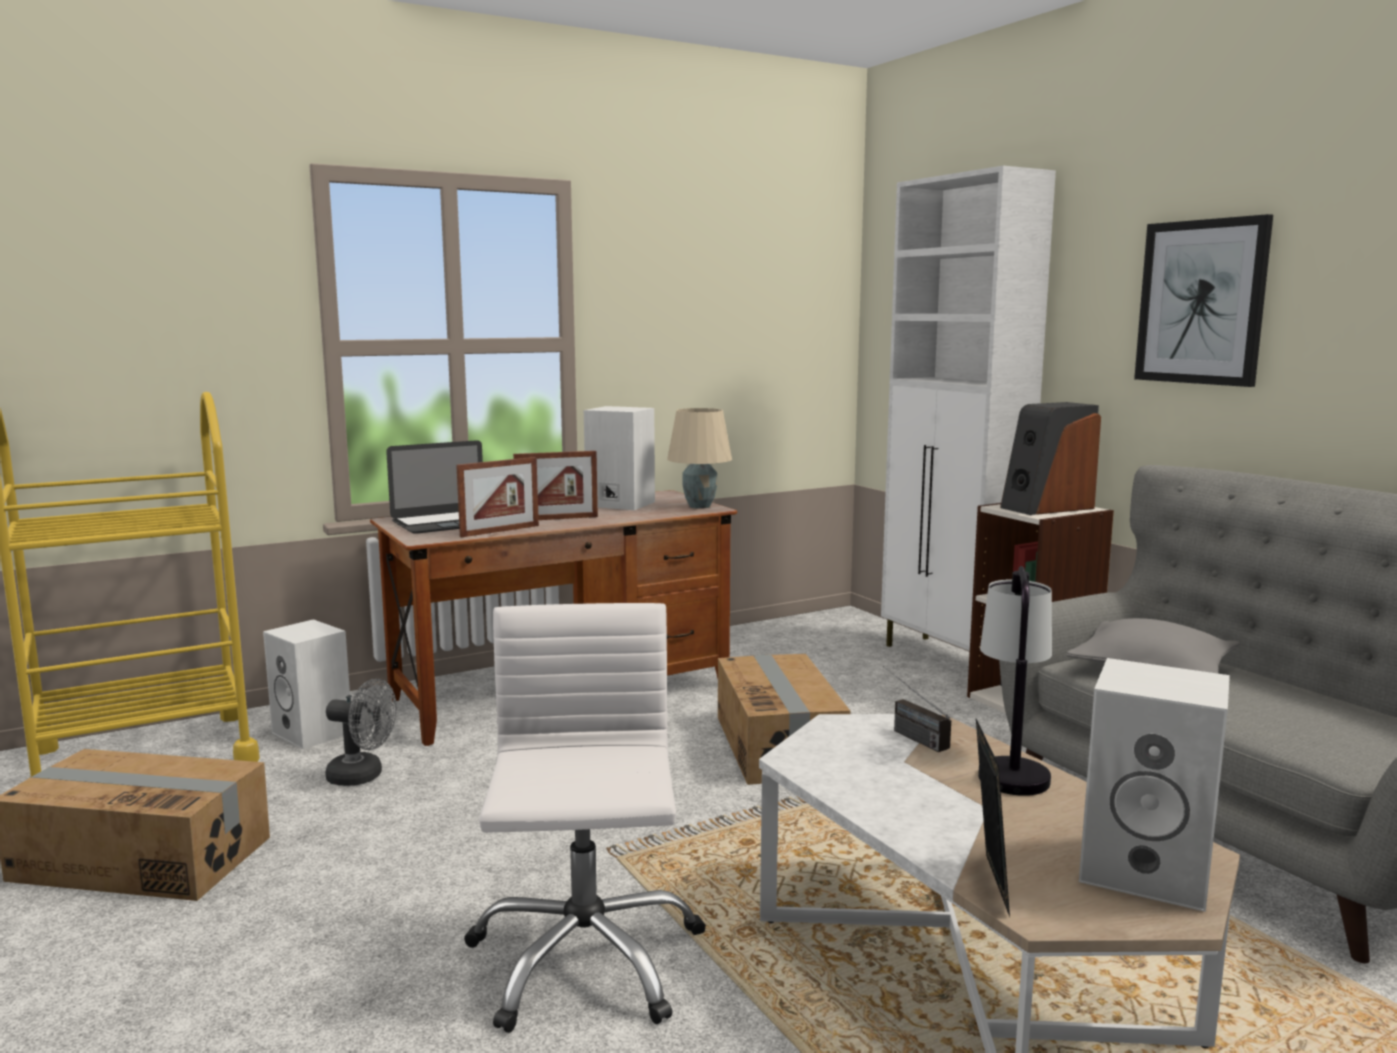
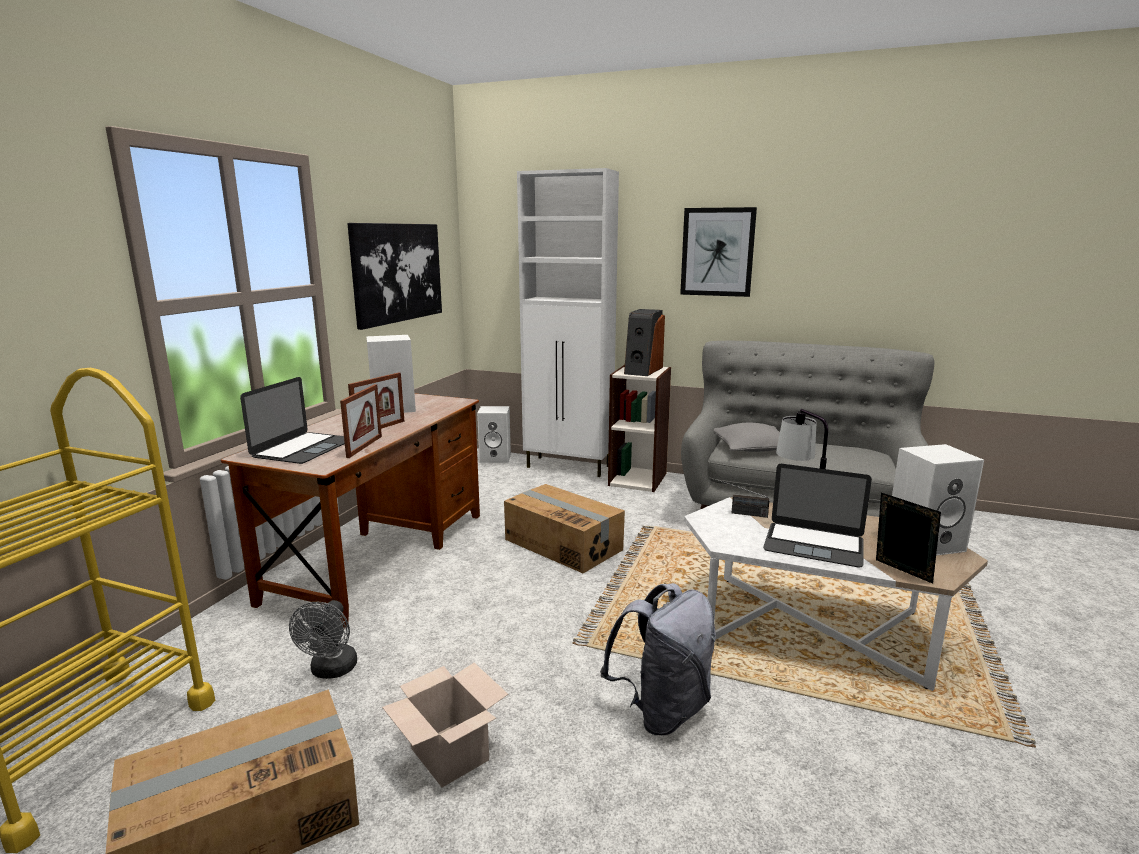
camera: 40 degrees left, 5 degrees up
(314, 733) = (227, 656): white speaker -> white speaker (496, 458)
(335, 886) = (447, 753): none -> cardboard box
(363, 776) = (331, 671): grey fan -> grey fan turned 120 degrees clockwise
(584, 959) = (662, 710): white office chair -> grey backpack
(699, 506) = (449, 401): beige table lamp -> none
(716, 331) = (397, 272): none -> picture
(929, 803) = (813, 544): none -> laptop

